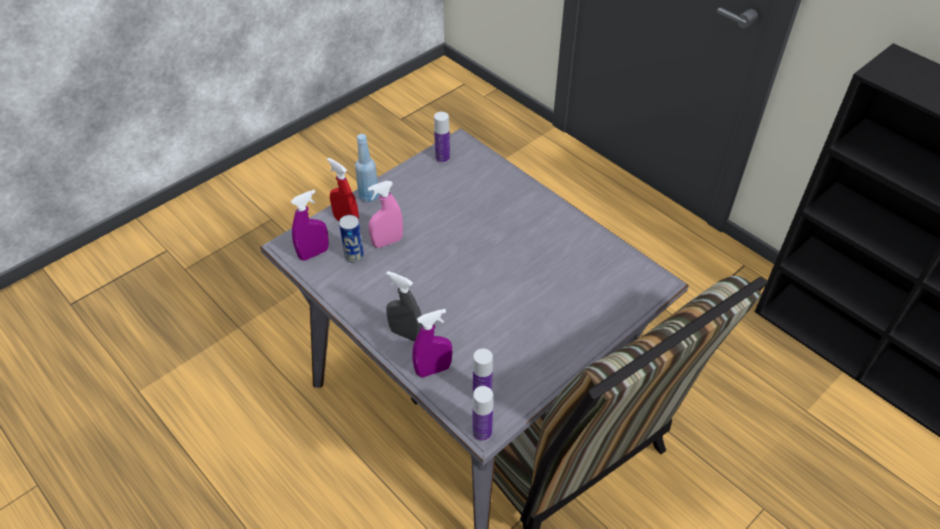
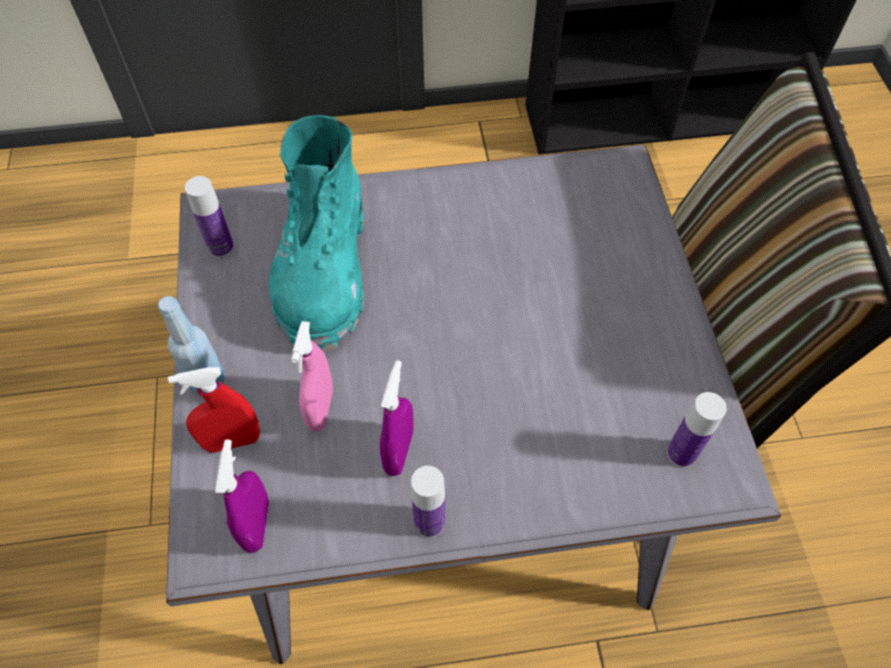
camera: 55 degrees left, 10 degrees up
(354, 256) = (312, 470): can -> none
(406, 334) = (513, 485): grey spray bottle -> none
(433, 370) = (601, 487): purple spray bottle -> purple spray bottle (399, 452)
(464, 200) = (324, 271): none -> turquoise boot
(482, 433) = (741, 489): bottle -> bottle (429, 522)

